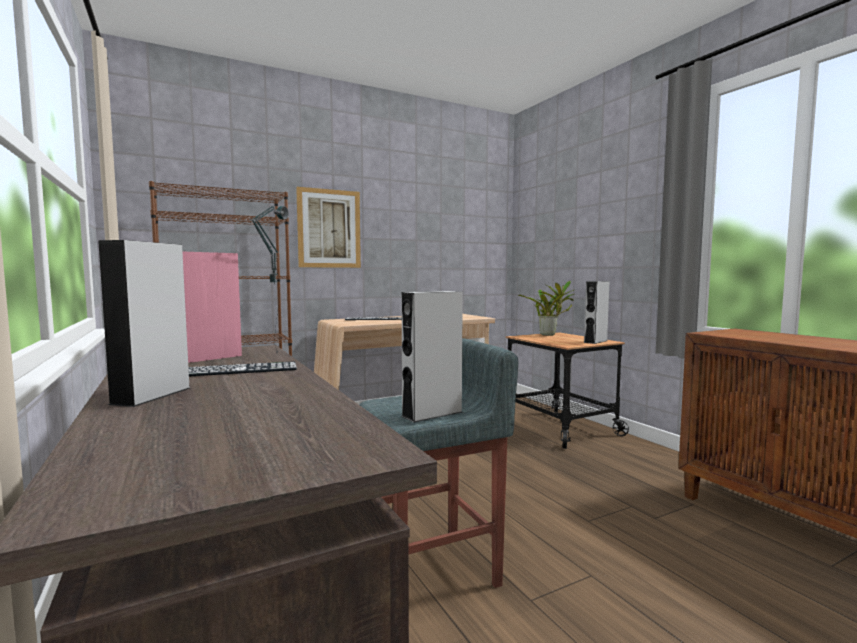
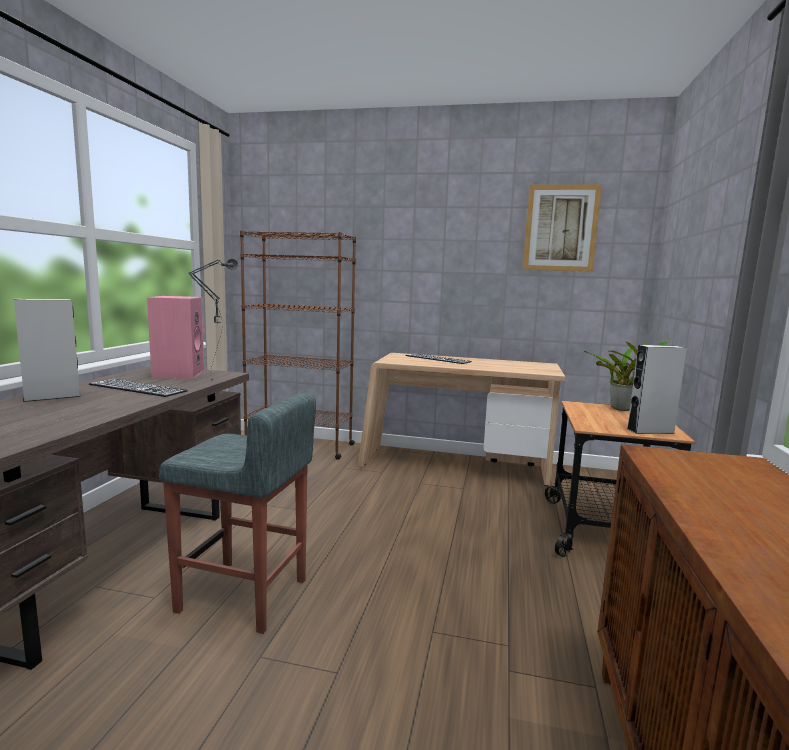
camera: 40 degrees right, 5 degrees up
(329, 228) = (406, 263): picture -> picture (560, 228)
(432, 414) = (212, 457): grey speaker -> none

